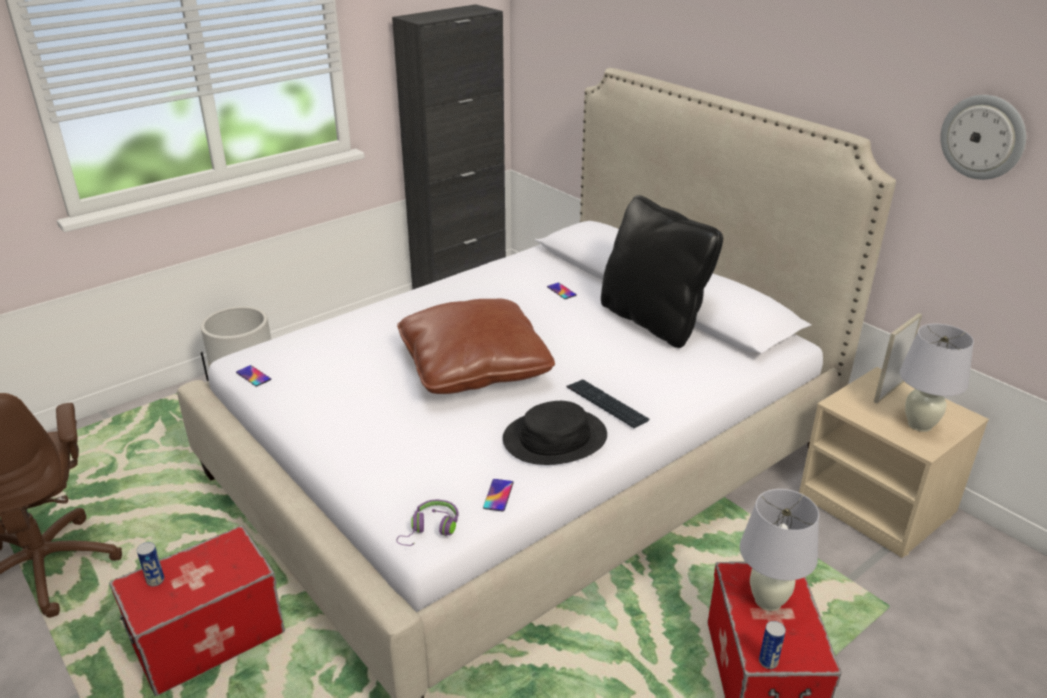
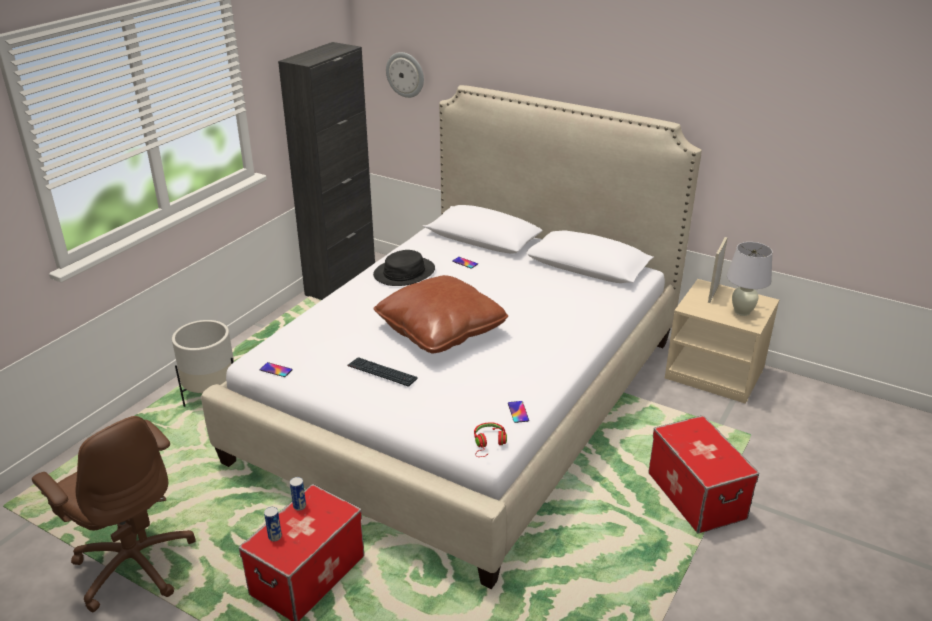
camera: 20 degrees left, 0 degrees up
(430, 530) = (489, 444): purple headphones -> red headphones
(554, 438) = (530, 367): black hat -> black hat (404, 272)
(606, 404) = (550, 337): keyboard -> keyboard (382, 373)
(653, 321) = (543, 273): black pillow -> none
(768, 601) = (697, 443): white table lamp -> none
(768, 662) = (715, 478): can -> can (299, 506)
(983, 137) = (755, 116): wall clock -> wall clock (405, 74)

